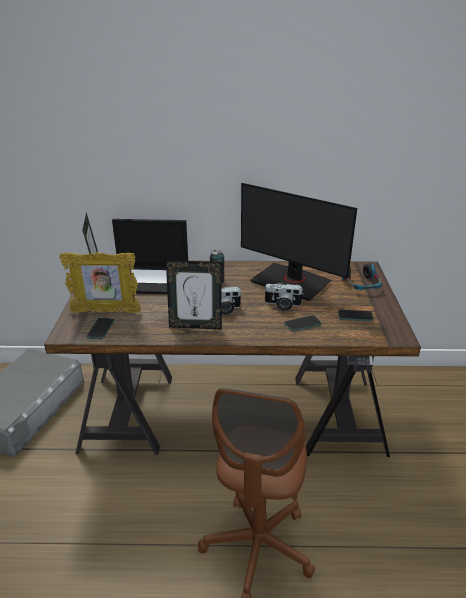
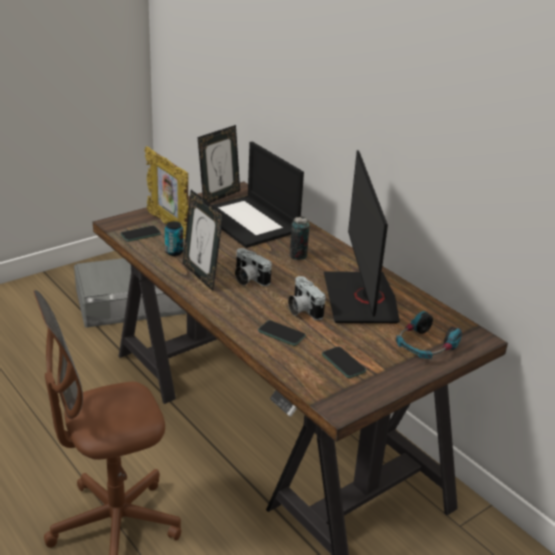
camera: 50 degrees right, 0 degrees up
(148, 324) = (174, 252): none -> can

